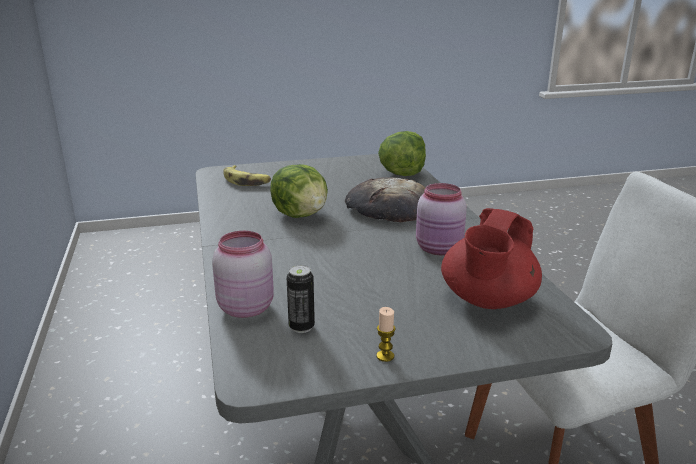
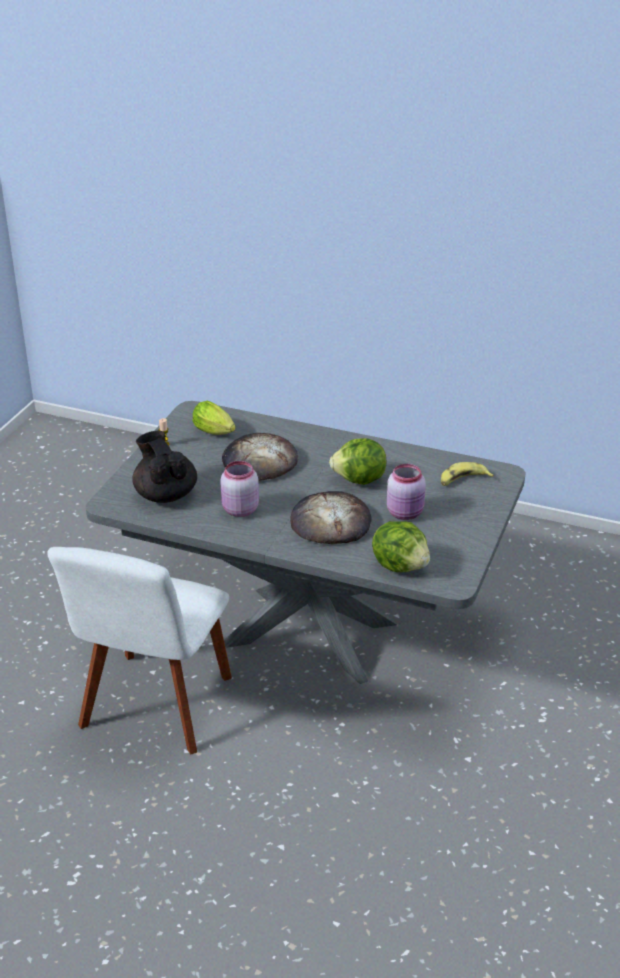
camera: 125 degrees right, 10 degrees up
(245, 307) = (254, 424): pink jar -> pink jar (406, 513)
(301, 327) = (216, 433): can -> lettuce
(334, 271) = (259, 461): none -> bread
(487, 300) = (165, 494): red teapot -> black teapot

